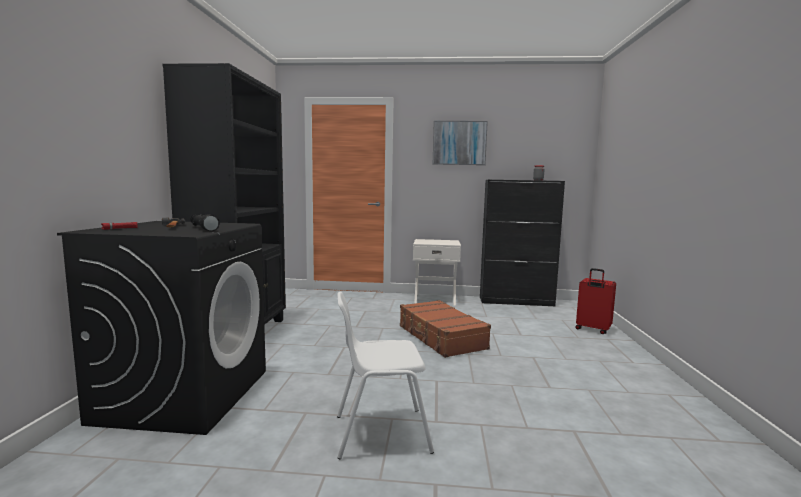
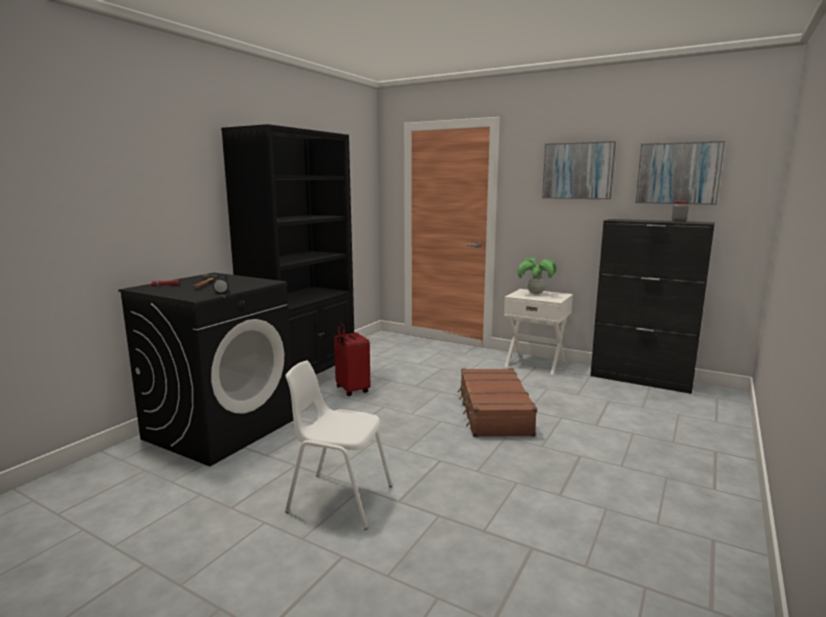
camera: 25 degrees right, 5 degrees up
(432, 241) = (535, 293): none -> potted plant
(531, 146) = (678, 173): none -> picture
(592, 329) = (708, 435): red suitcase -> red suitcase (351, 390)

